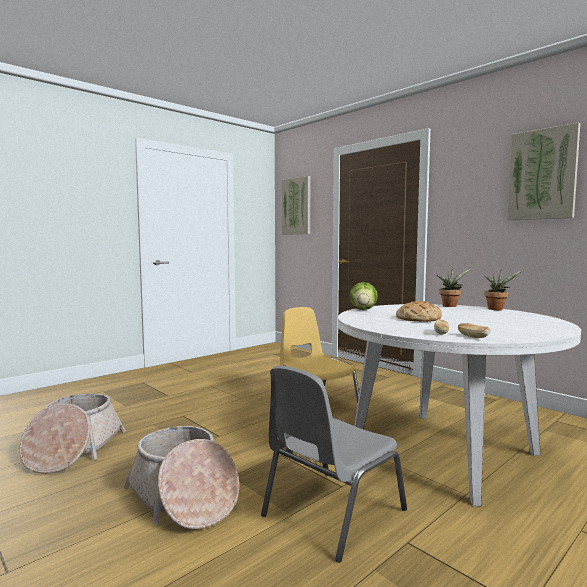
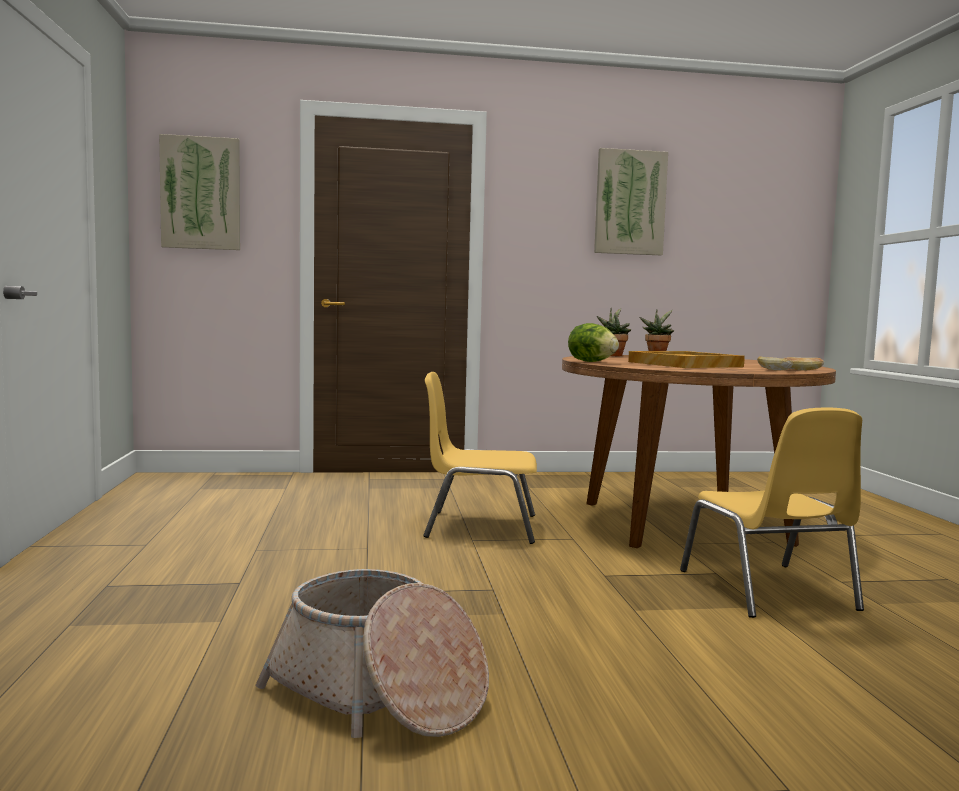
camera: 55 degrees left, 0 degrees up
(183, 498) = (668, 645): basket -> none
(331, 513) = (769, 591): grey chair -> yellow chair
(418, 319) = (683, 364): bread -> beige tray
(443, 452) = (683, 522): white dining table -> brown dining table

